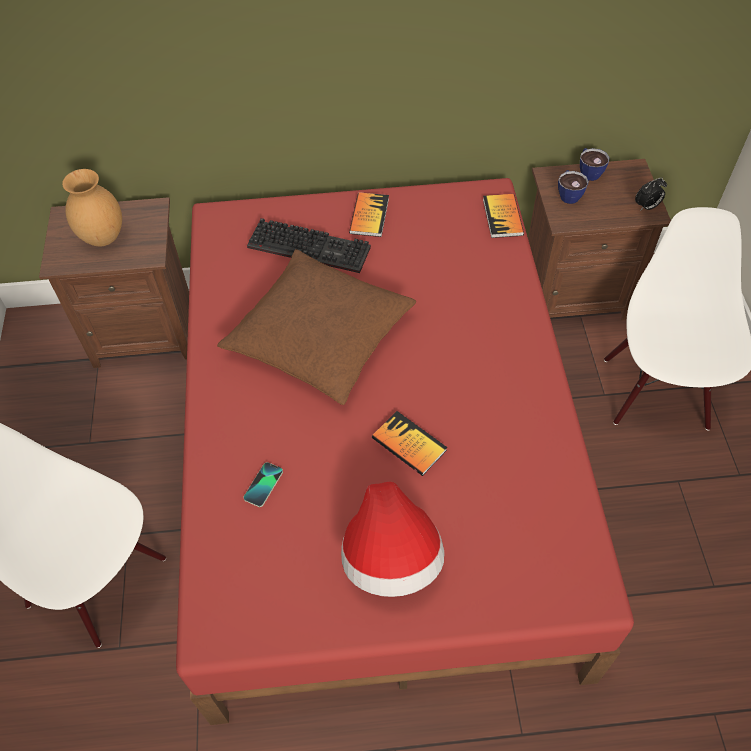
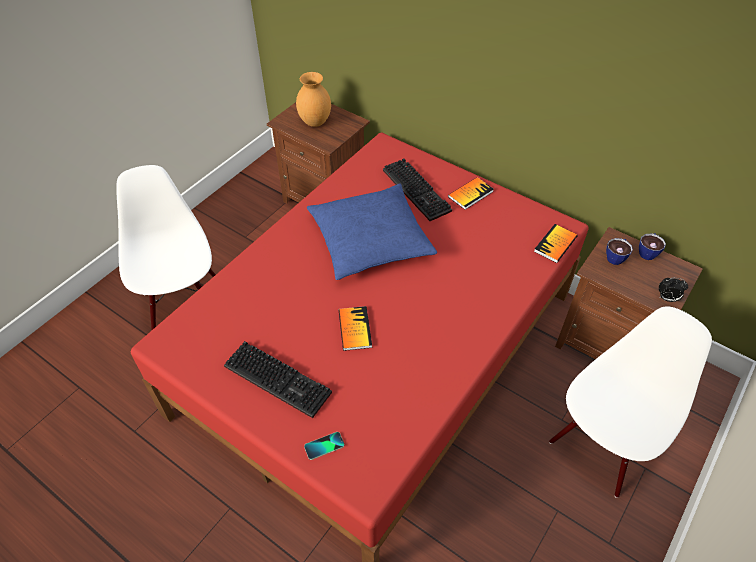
camera: 40 degrees right, 5 degrees down
(263, 485) = (260, 294): phone -> phone (324, 446)
(320, 336) = (370, 240): brown pillow -> blue pillow
(391, 558) = (280, 379): hat -> keyboard

